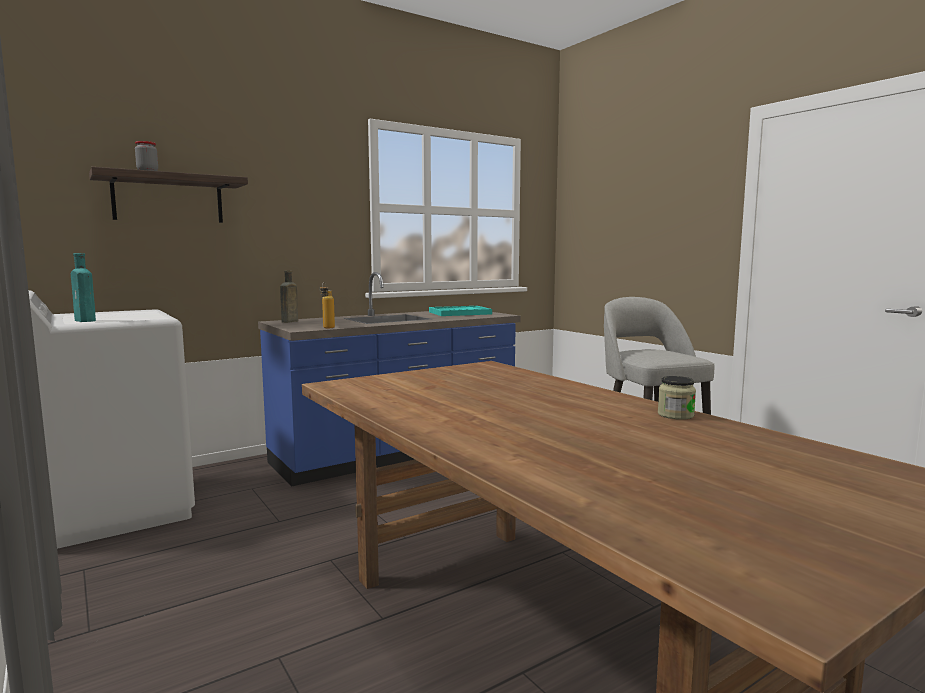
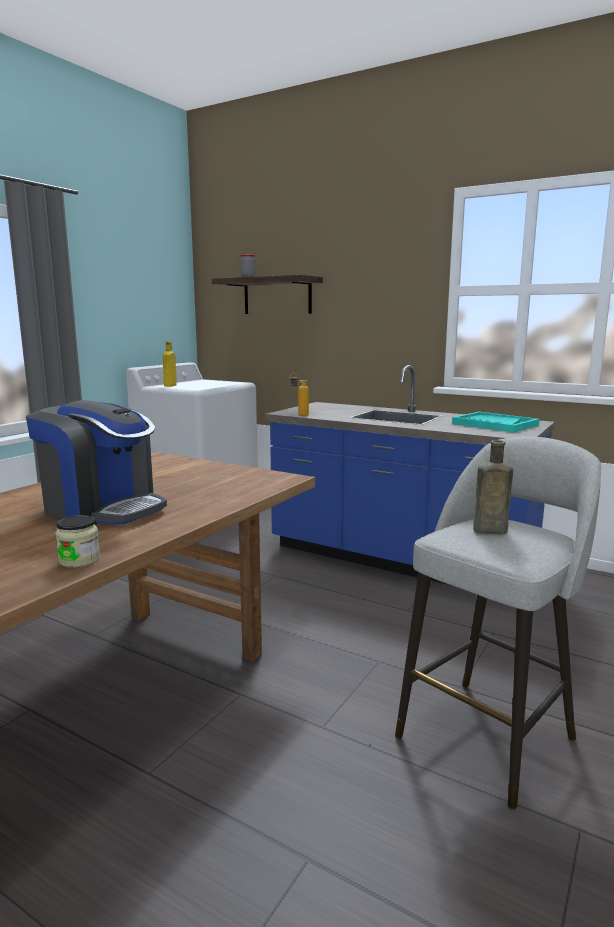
camera: 65 degrees right, 5 degrees up
(86, 321) = (170, 386): turquoise bottle -> yellow bottle
(288, 321) = (324, 405): brown bottle -> brown bottle (487, 531)
(530, 406) = (102, 509): none -> coffee machine

